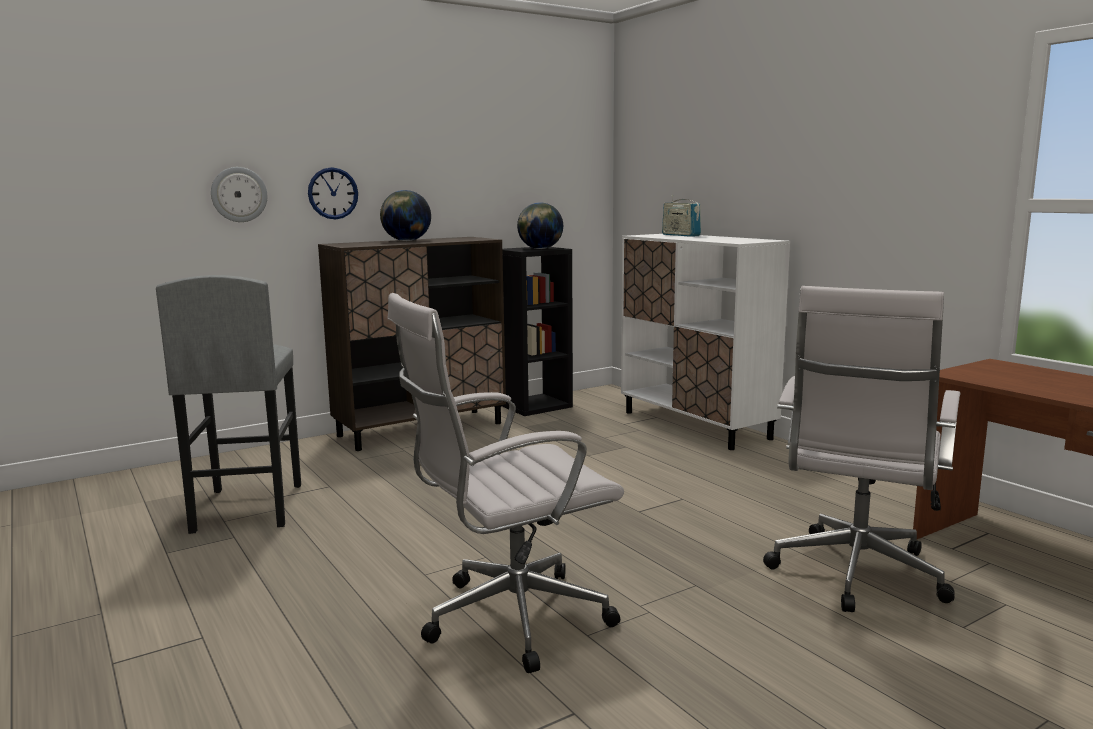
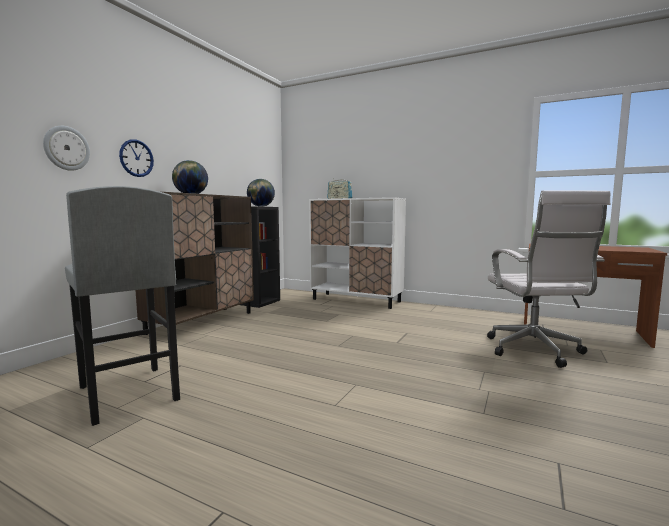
camera: 30 degrees left, 5 degrees down
(508, 620) = (429, 418): white office chair -> none

